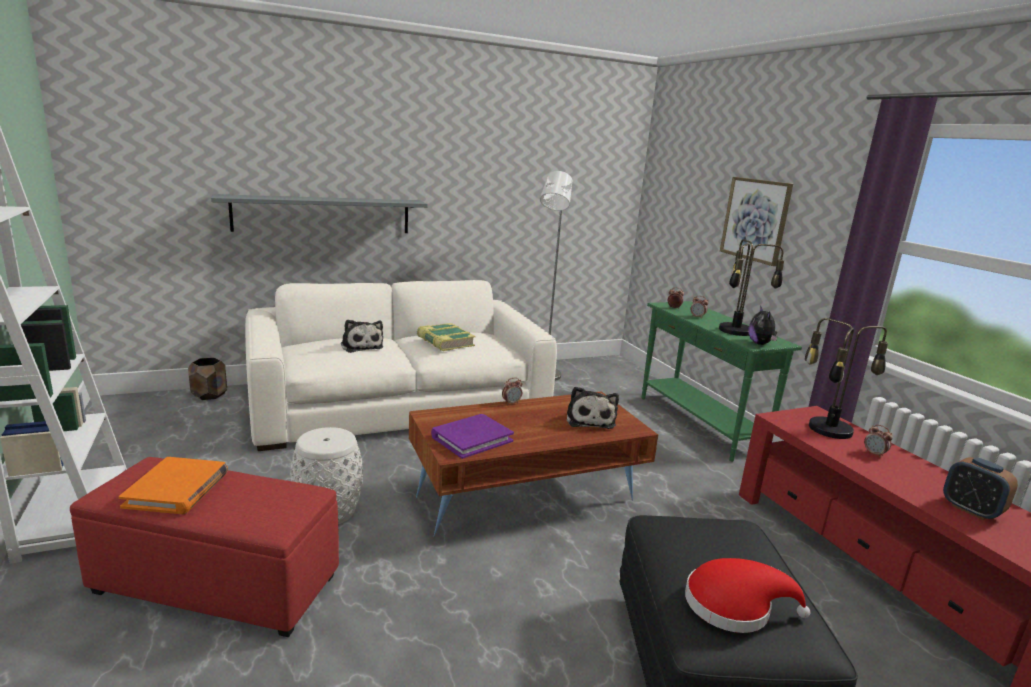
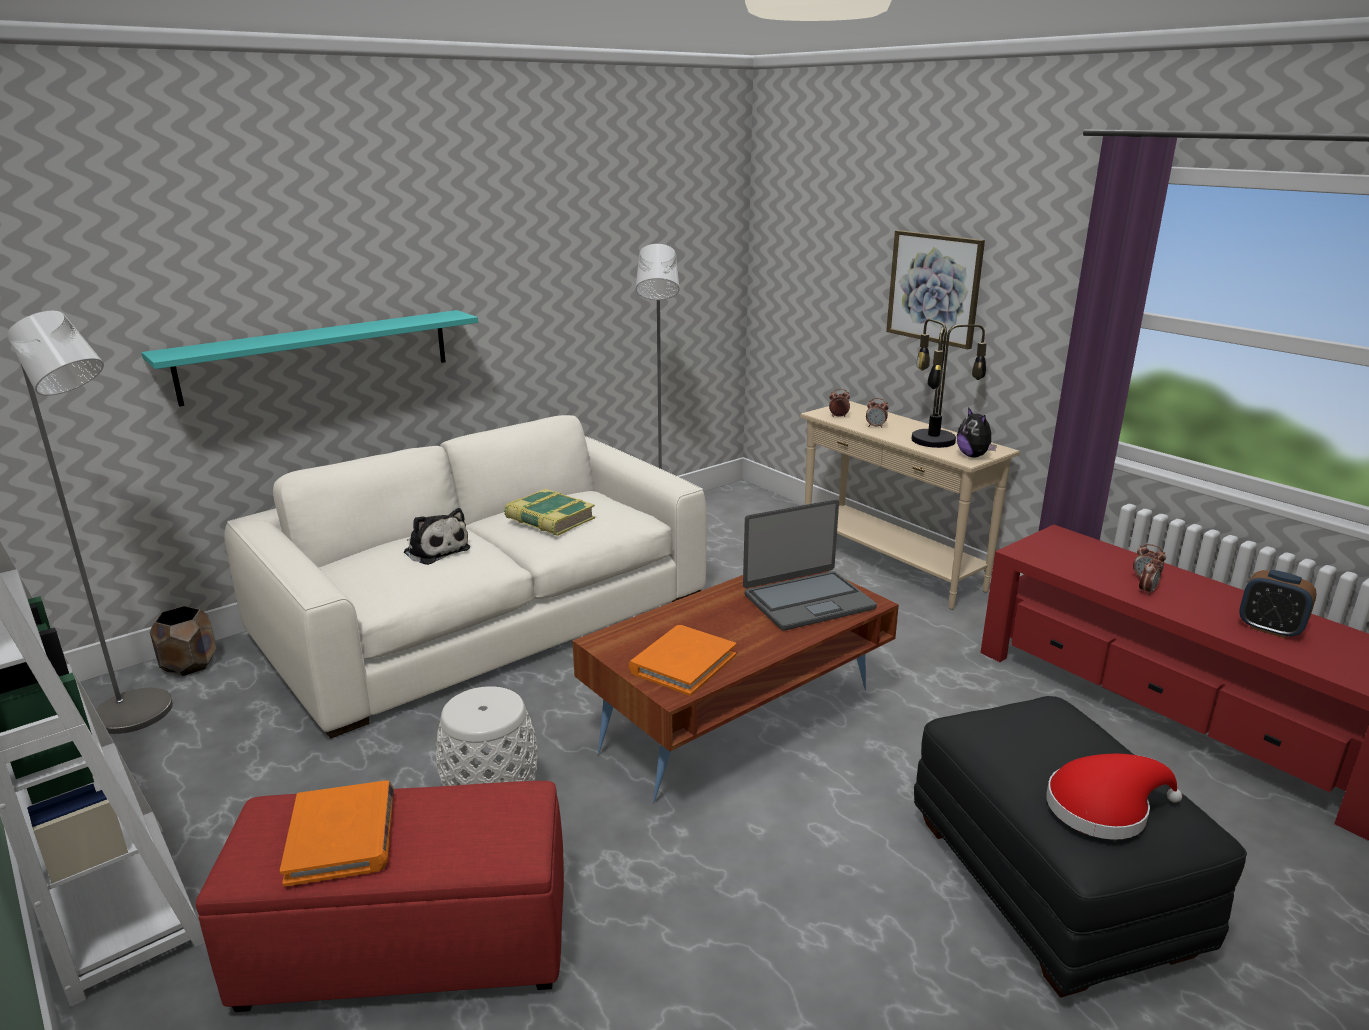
camera: 15 degrees left, 5 degrees up
(165, 416) = (142, 716): none -> grey floor lamp
(323, 215) = (318, 355): grey shelf -> turquoise shelf
(472, 439) = (683, 663): purple book -> orange book
(511, 403) = (696, 598): alarm clock -> alarm clock (1147, 591)
(590, 419) = (807, 601): plush toy -> laptop
(700, 425) = (893, 565): green console table -> beige console table
(829, 429) = (1083, 555): table lamp -> none

